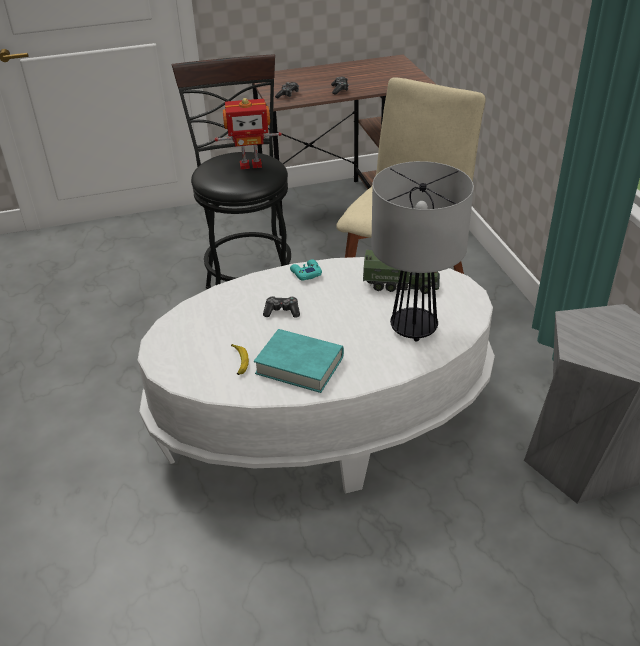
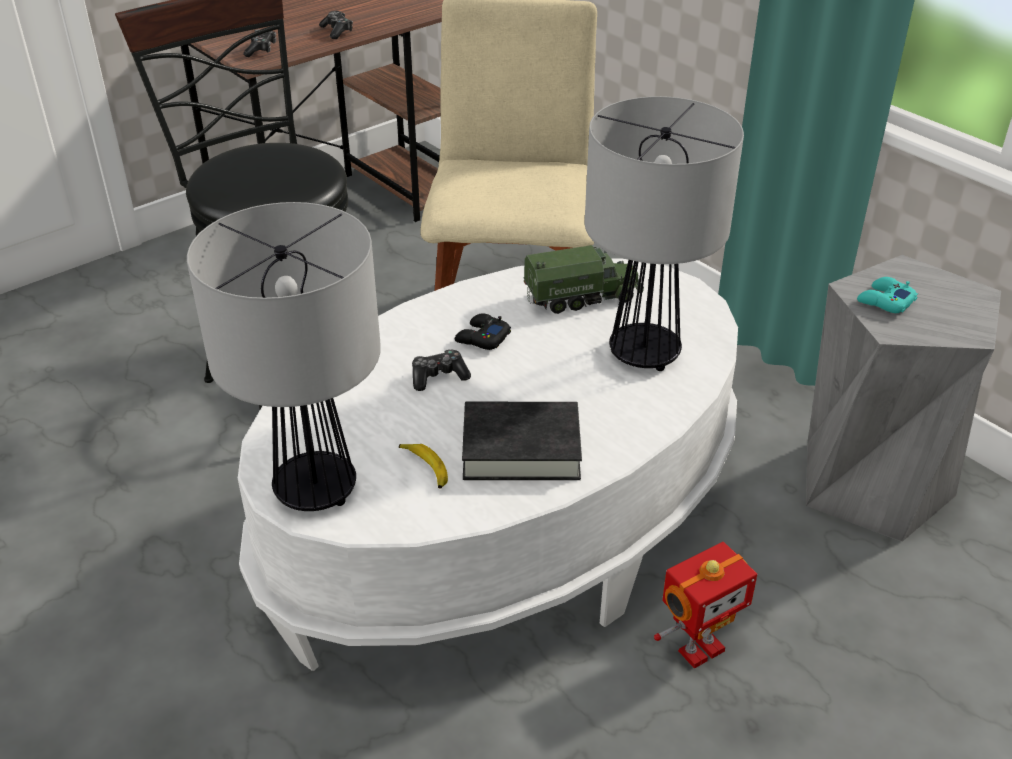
camera: 25 degrees left, 0 degrees up
(174, 357) = (315, 489): none -> table lamp
(250, 164) = (281, 161): toy robot -> toy robot (699, 648)
(299, 365) = (521, 449): turquoise book -> black book
(306, 273) = (435, 312): turquoise game controller -> turquoise game controller (885, 301)
(322, 295) = (482, 338): none -> black game controller

